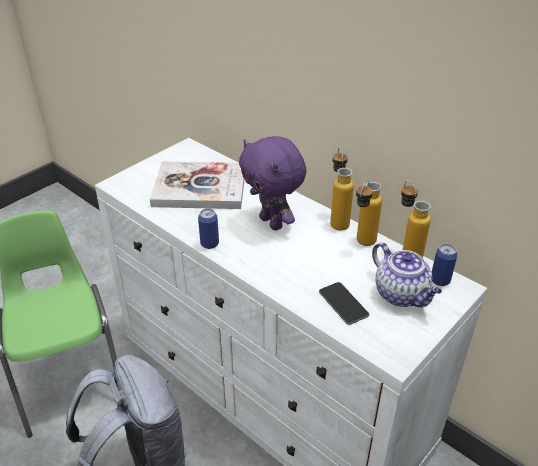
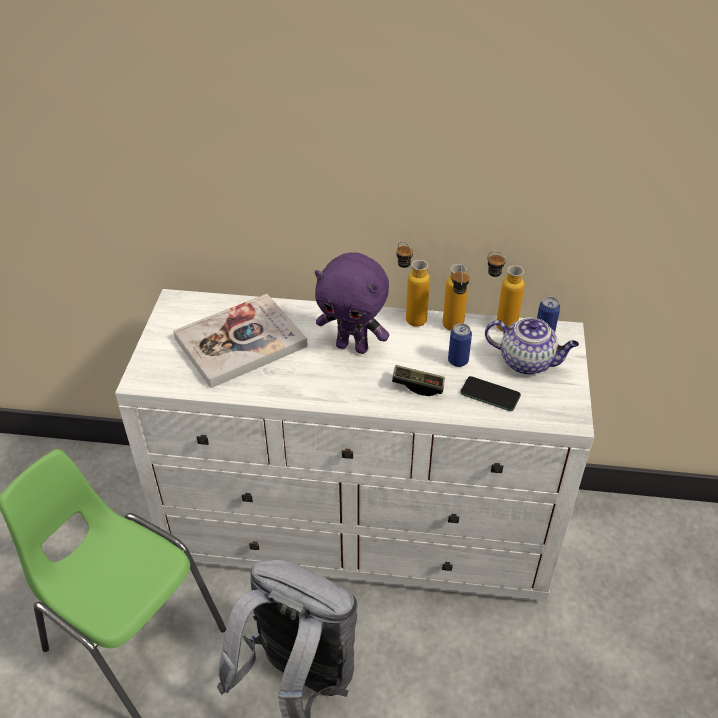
camera: 35 degrees left, 5 degrees up
(209, 244) = (315, 398): can -> can (458, 361)
(292, 270) = (418, 386): none -> game controller

